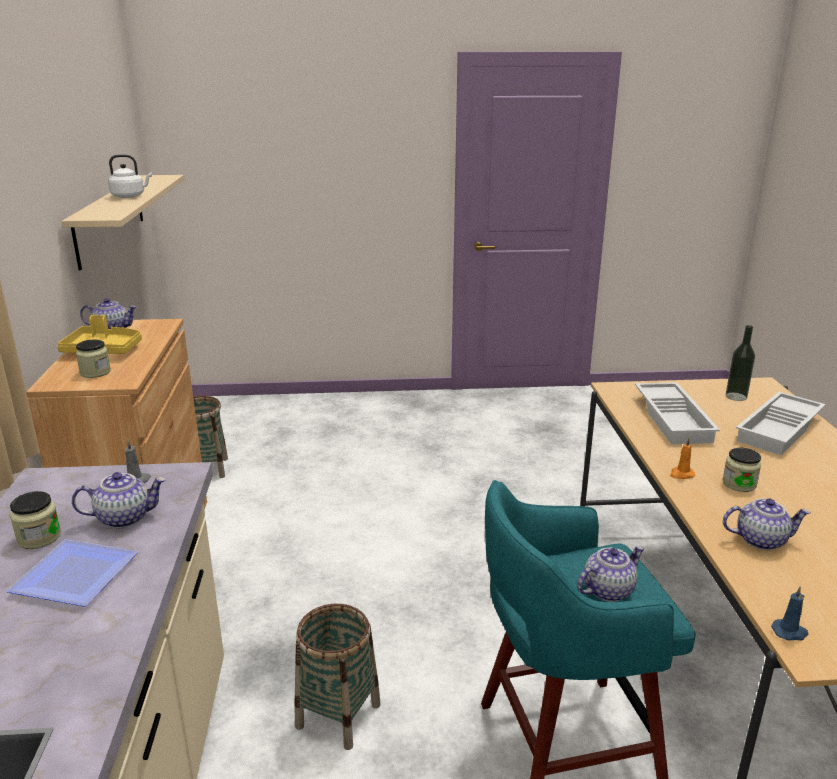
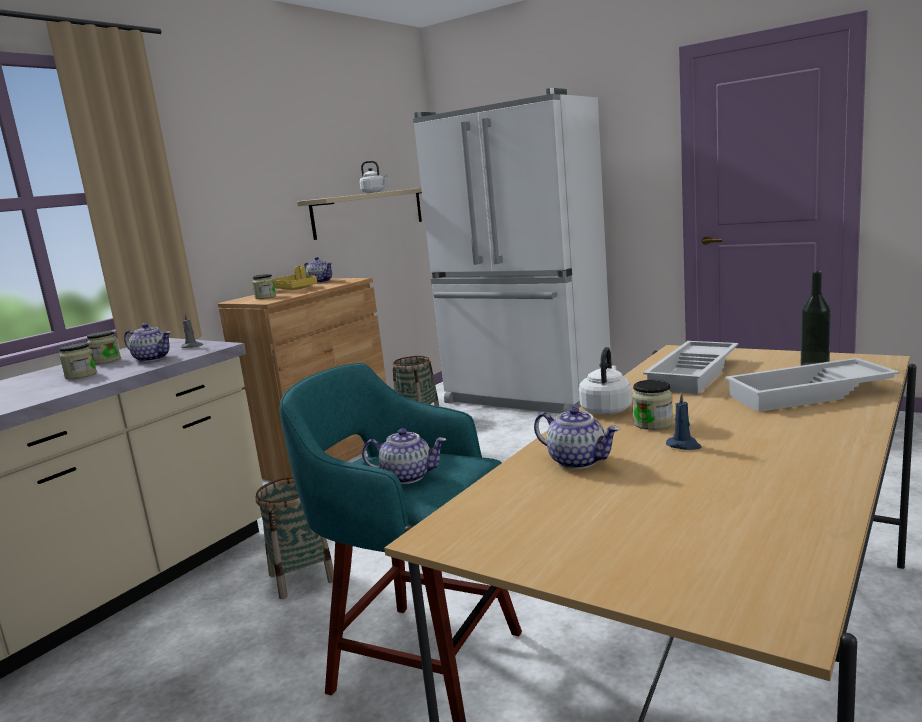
camera: 40 degrees right, 10 degrees down
(71, 577) = (81, 375): plate -> jar
(301, 418) = (526, 397): none -> white fridge
(681, 474) = (606, 409): orange candle -> white kettle
(790, 632) = (453, 519): blue candle -> blue candle (684, 445)

